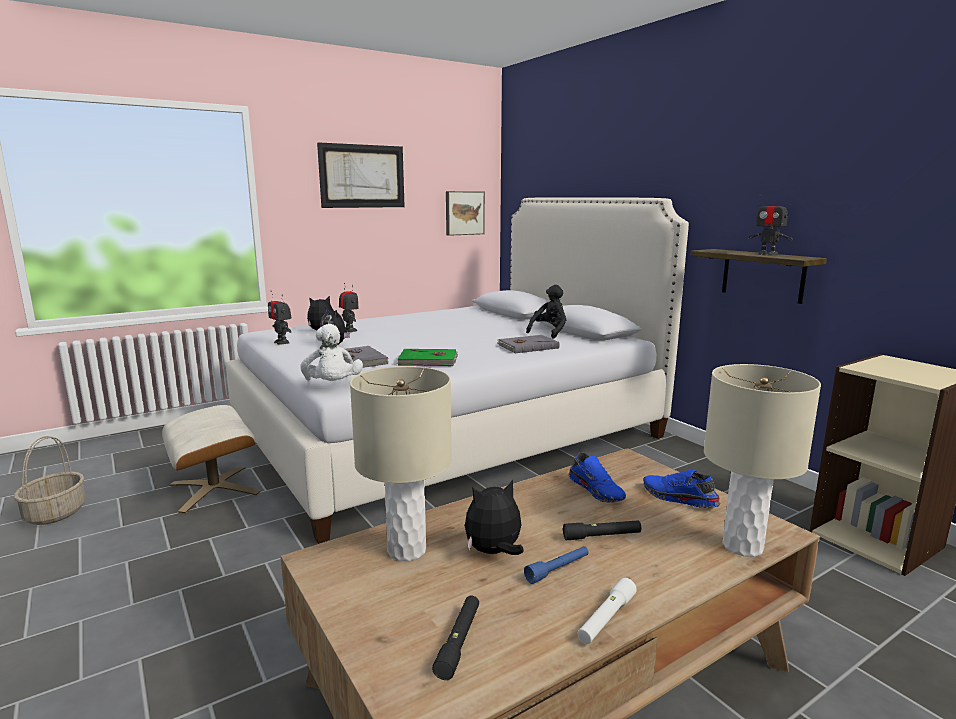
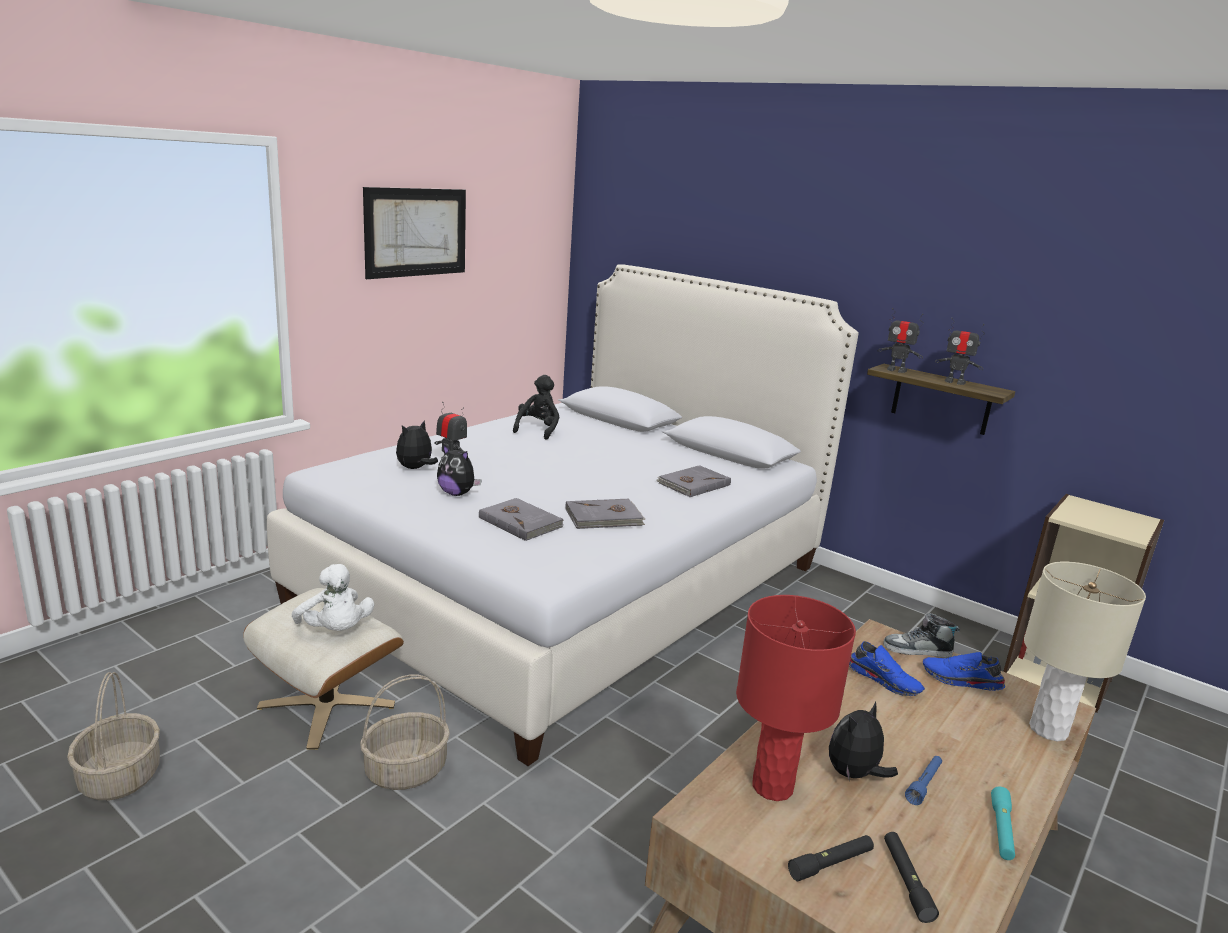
camera: 20 degrees left, 5 degrees up
(230, 534) = (406, 770): none -> basket
(282, 342) = (379, 493): toy robot -> toy robot (896, 370)
(332, 385) = (534, 572): white plush toy -> white plush toy (335, 631)
(407, 550) = (772, 786): beige table lamp -> red table lamp
(428, 361) = (604, 518): green book -> grey book
(464, 213) = (530, 275): picture -> none
(549, 332) = (694, 456): black plush toy -> black plush toy (538, 430)
(602, 536) = (930, 737): black flashlight -> black flashlight (831, 863)
(606, 618) = (1001, 830): white flashlight -> turquoise flashlight
(653, 473) = (917, 650): none -> shoe

